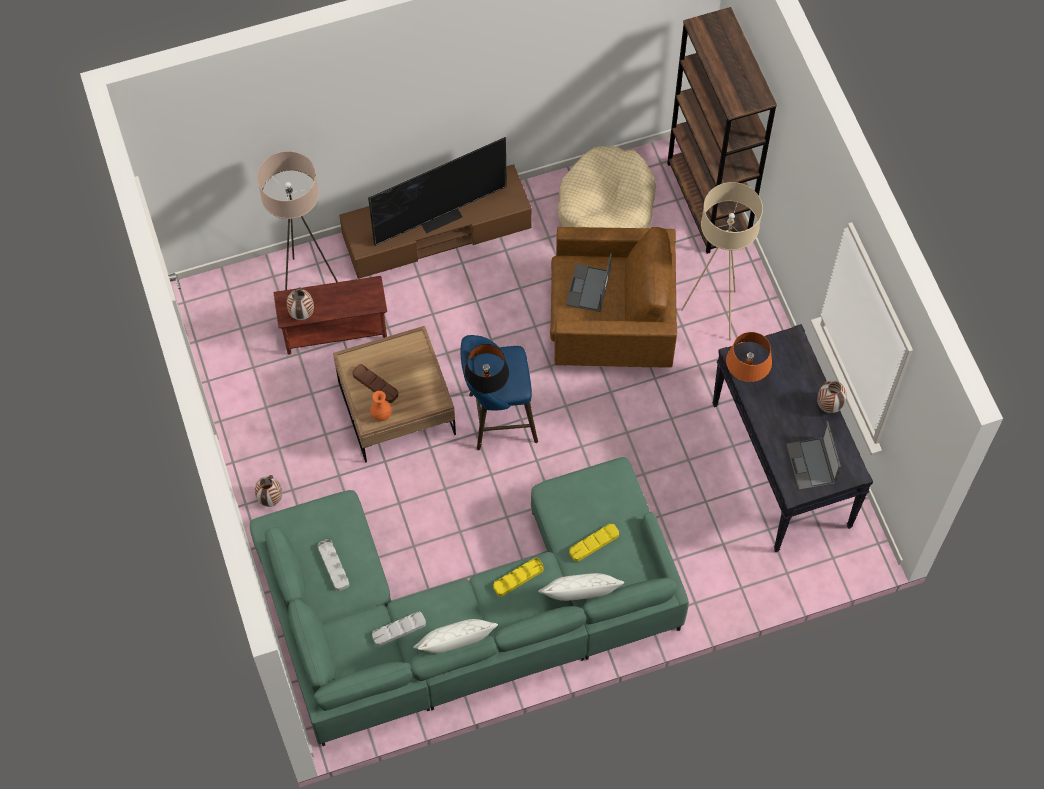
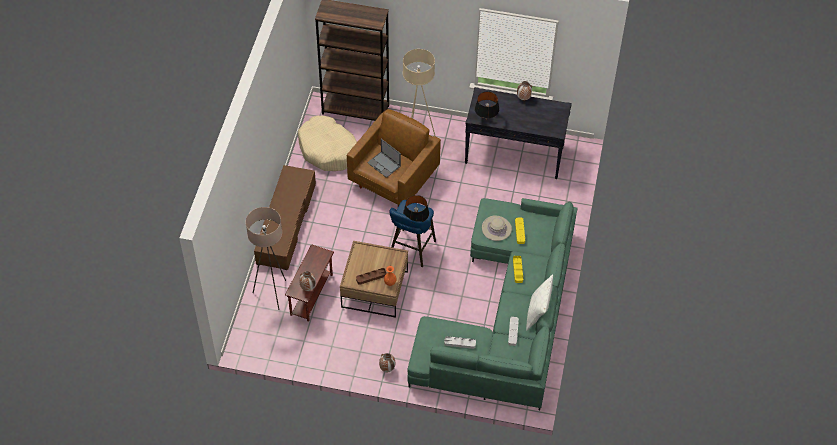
camera: 60 degrees left, 10 degrees down
(440, 216) = (289, 209): television -> none
(577, 507) = (496, 228): none -> beige hat
(579, 599) = (544, 251): white pillow -> none
(746, 374) = (486, 119): orange table lamp -> black table lamp
(811, 464) = (548, 119): laptop -> none

